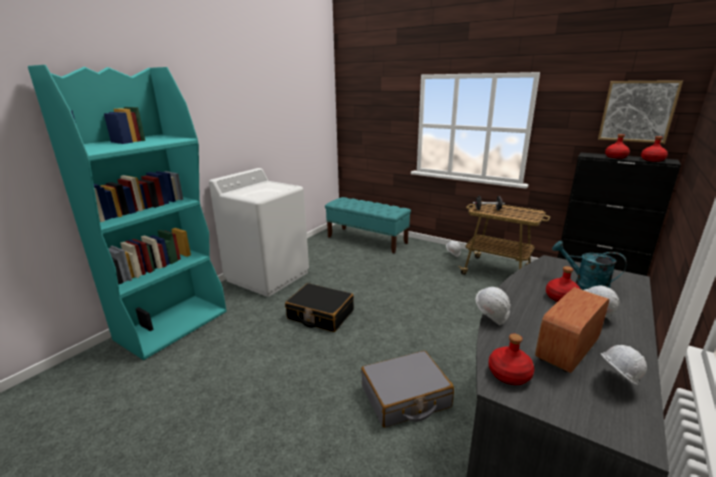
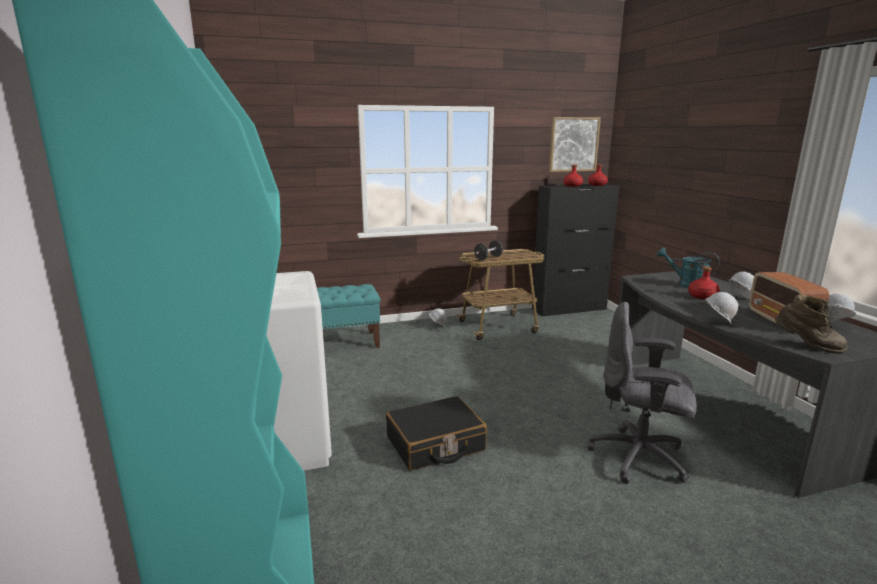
camera: 50 degrees left, 5 degrees down
(405, 397) = (639, 458): grey suitcase -> grey office chair
(509, 374) = (807, 346): red bottle -> brown boot
(585, 284) = (686, 284): turquoise watering can -> turquoise watering can turned 45 degrees clockwise

